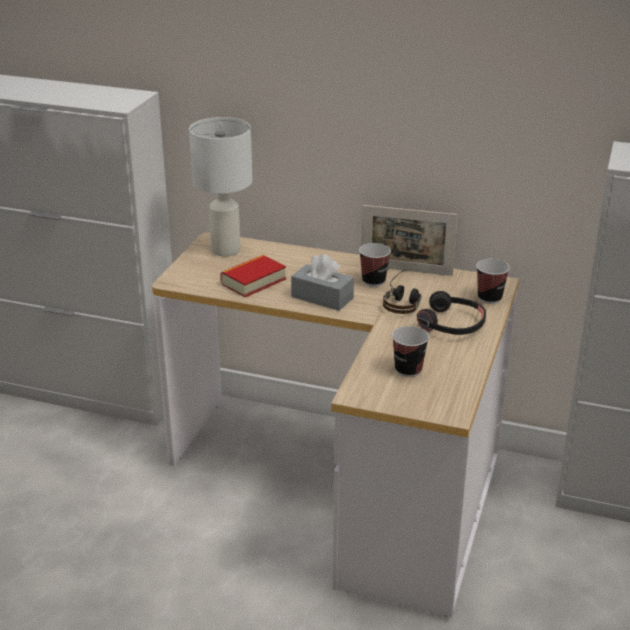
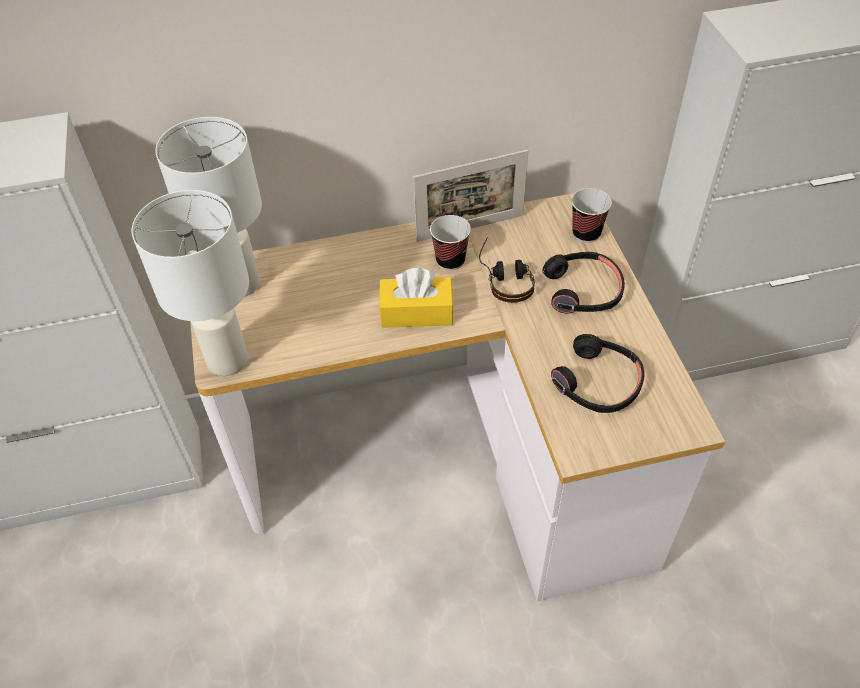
camera: 30 degrees left, 20 degrees up
(181, 279) = (226, 359): none -> white table lamp
(253, 281) = (317, 322): book -> none
(322, 297) = (416, 312): grey tissue box -> yellow tissue box
(408, 370) = (598, 383): cup -> black headphones

